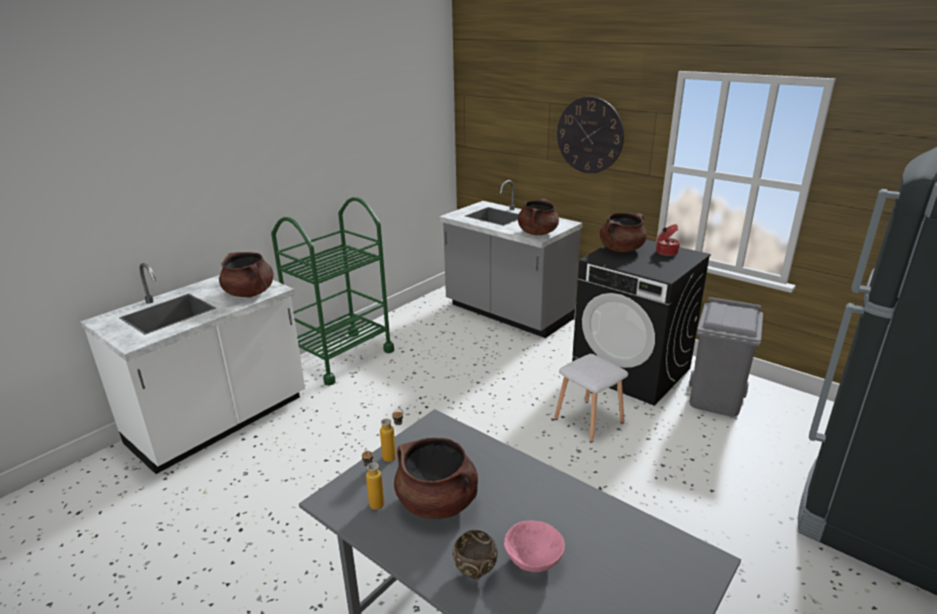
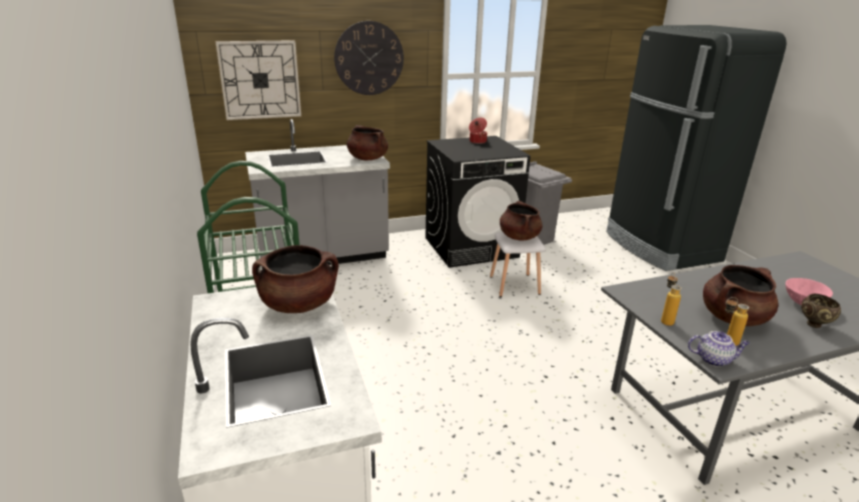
camera: 60 degrees left, 0 degrees up
(335, 495) = (714, 359): none -> teapot
(500, 141) = (260, 80): none -> wall clock
(621, 249) = (454, 148): brown cooking pot -> brown cooking pot (519, 237)

